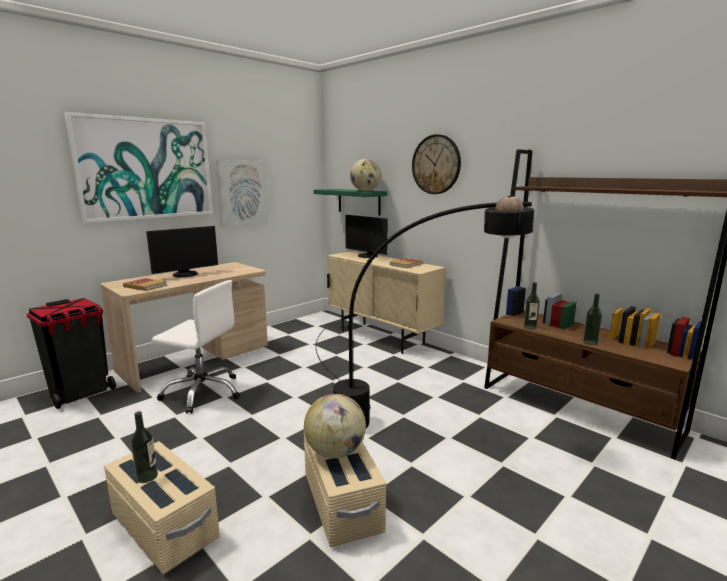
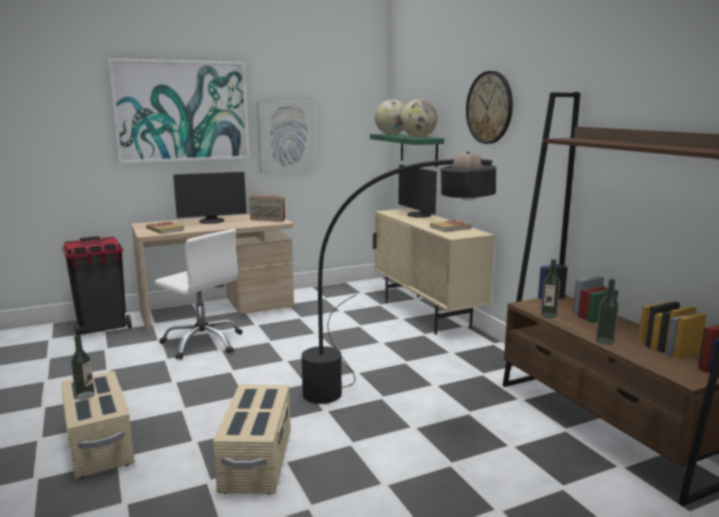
camera: 20 degrees right, 0 degrees up
(239, 269) = (267, 220): none -> radio
(335, 452) = (250, 407): globe -> globe (391, 134)

